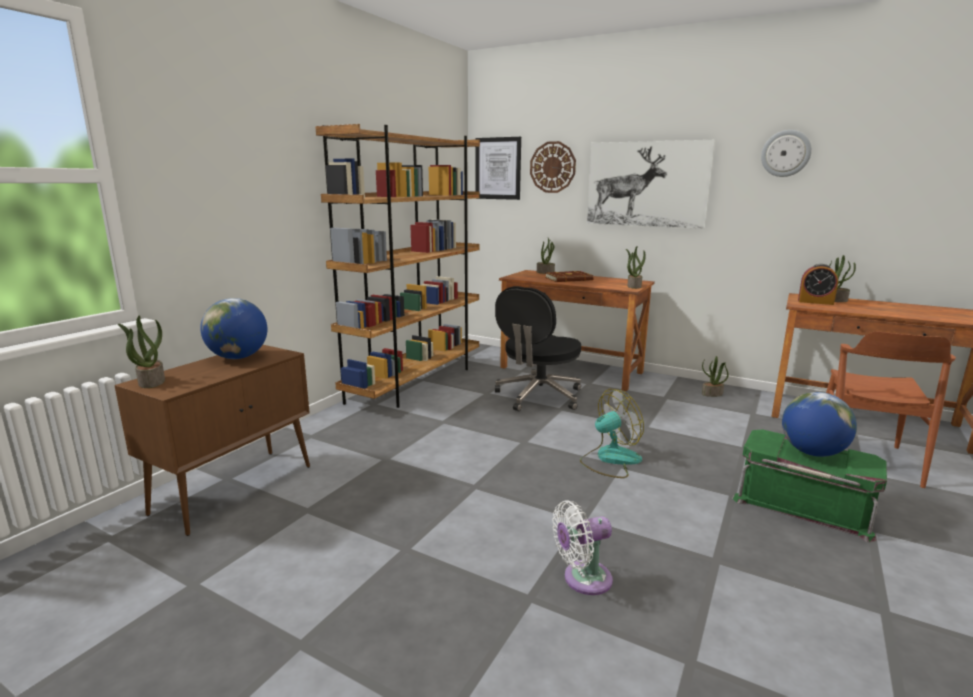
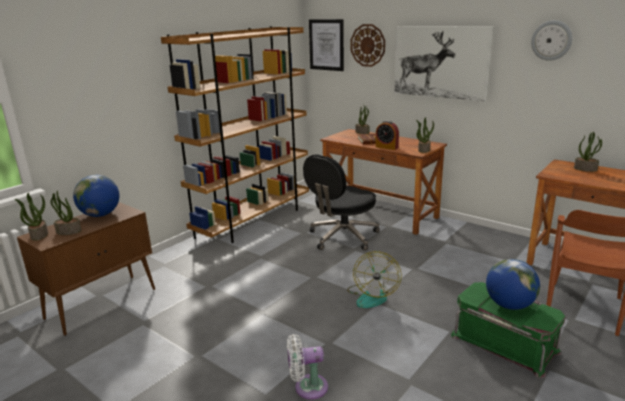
camera: 10 degrees right, 5 degrees up
(610, 459) = (372, 296): fan -> fan turned 120 degrees clockwise
(712, 394) = (487, 240): potted plant -> potted plant (68, 232)
(815, 302) = (566, 171): alarm clock -> alarm clock (386, 147)

